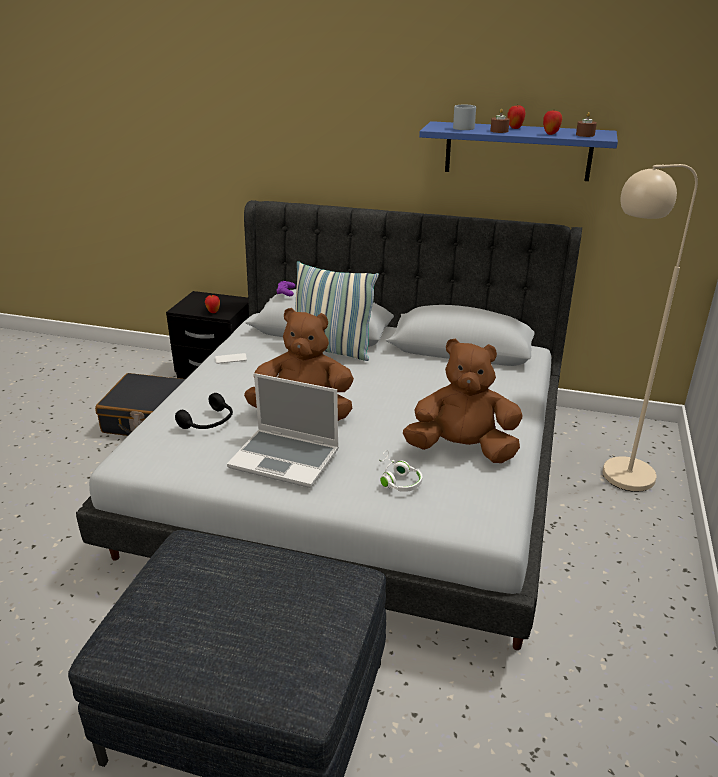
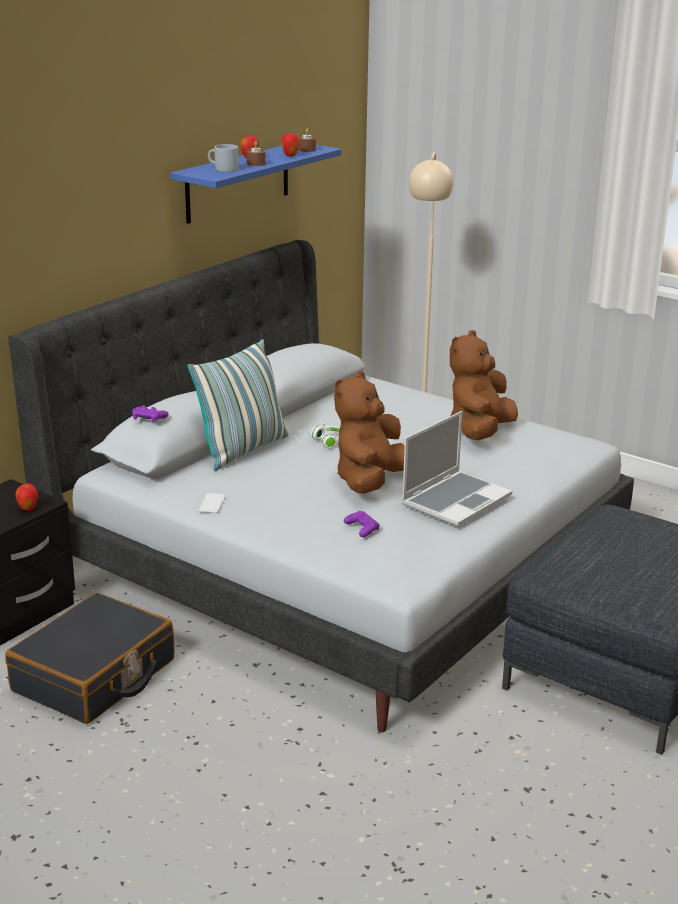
camera: 70 degrees left, 5 degrees down
(209, 422) = (362, 528): black headphones -> purple game controller
(397, 479) = (511, 463): white headphones -> white headphones (323, 442)

